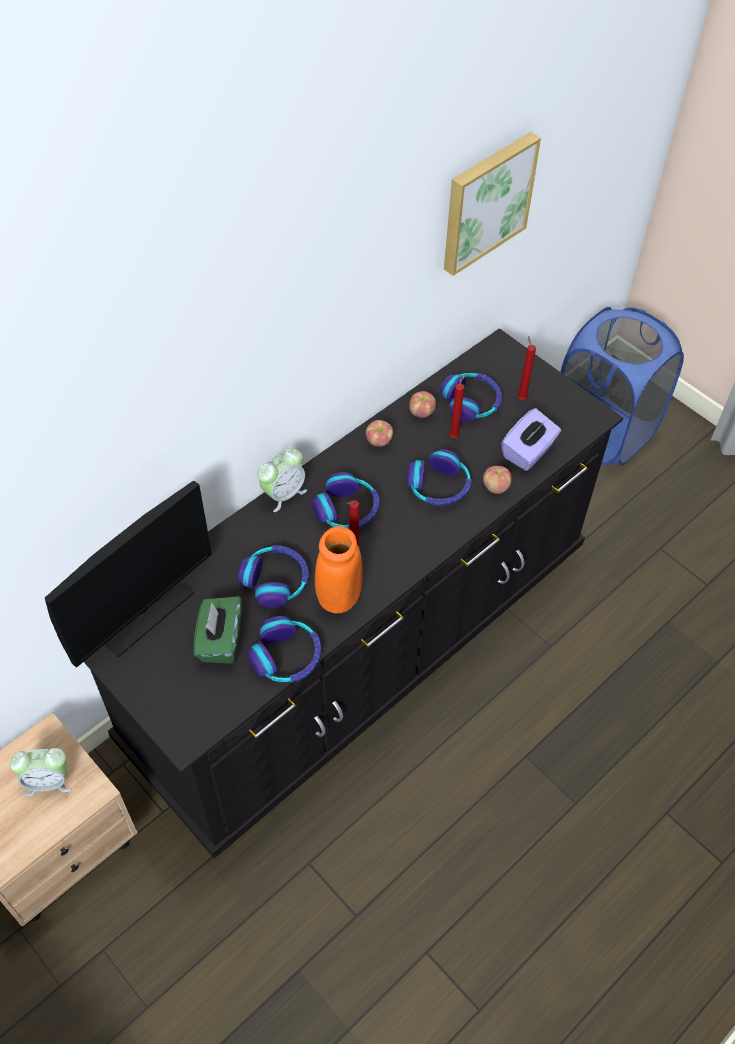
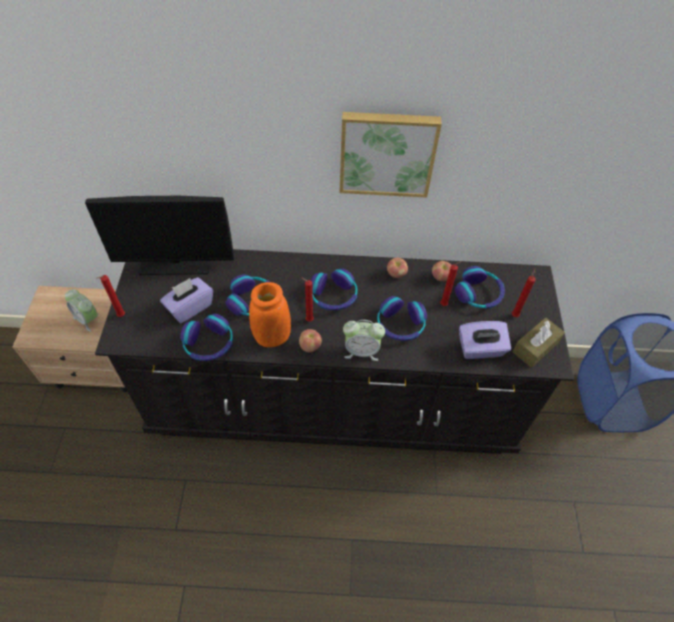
camera: 45 degrees right, 0 degrees up
(157, 713) = (120, 316): none -> red candle
(220, 641) = (190, 307): green tissue box -> purple tissue box
(283, 494) = (311, 261): alarm clock -> alarm clock (361, 351)
(486, 201) = (567, 151): picture -> picture (387, 153)
(495, 487) = (434, 352): apple -> apple (310, 346)
(567, 414) = (535, 347): none -> brown tissue box

